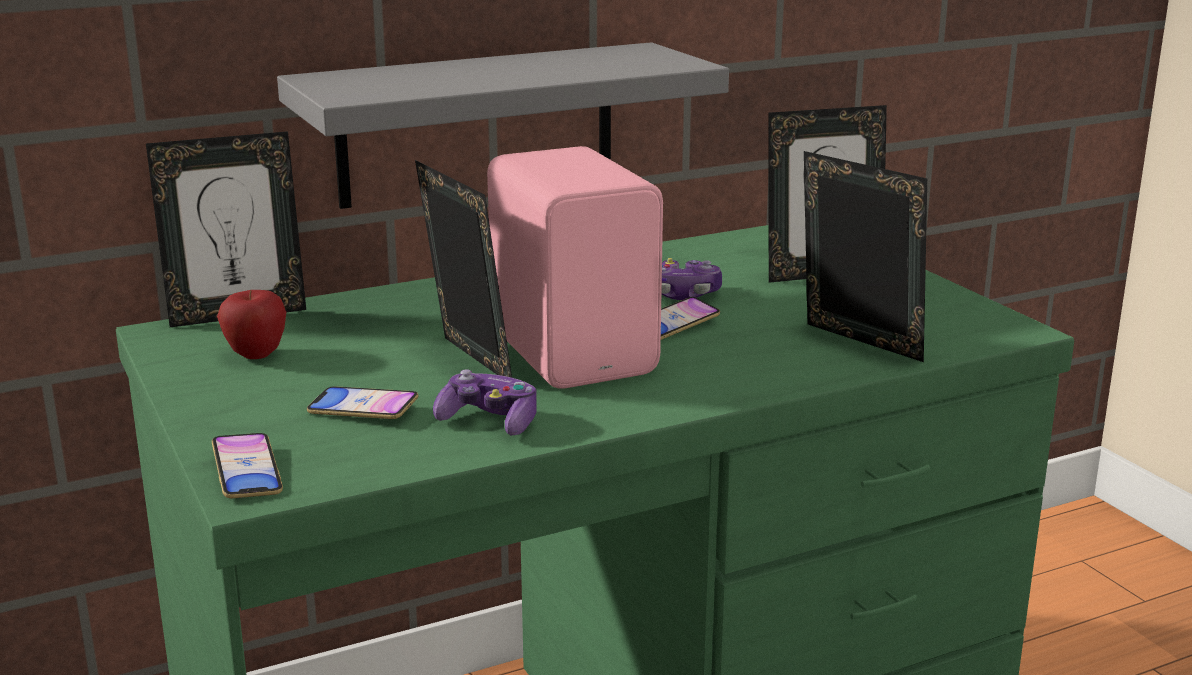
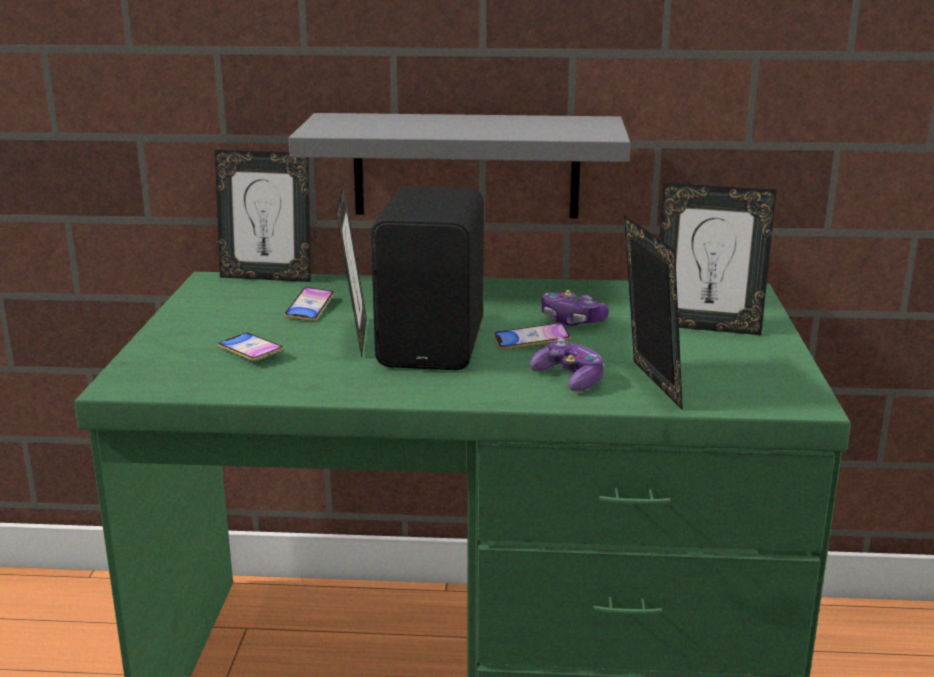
camera: 30 degrees right, 0 degrees up
(247, 473) = (135, 373): phone -> phone (310, 309)
(256, 355) = (241, 304): apple -> none
(489, 421) = (312, 377): game controller -> game controller (569, 379)
(576, 352) = (435, 345): pink speaker -> black speaker

